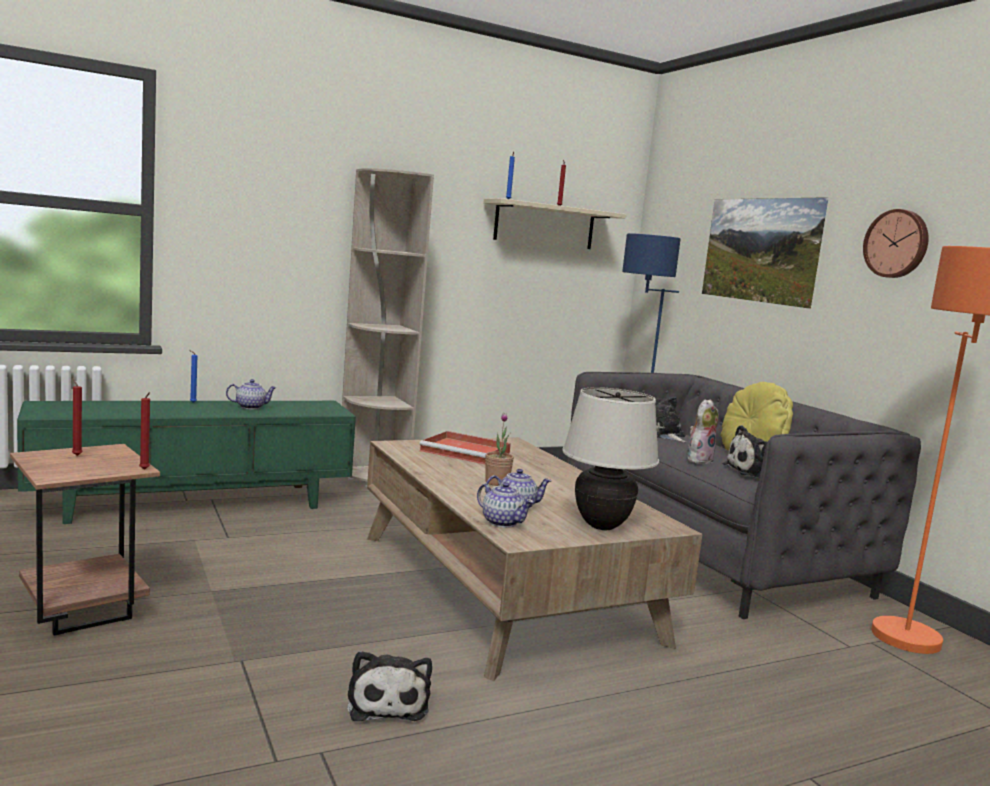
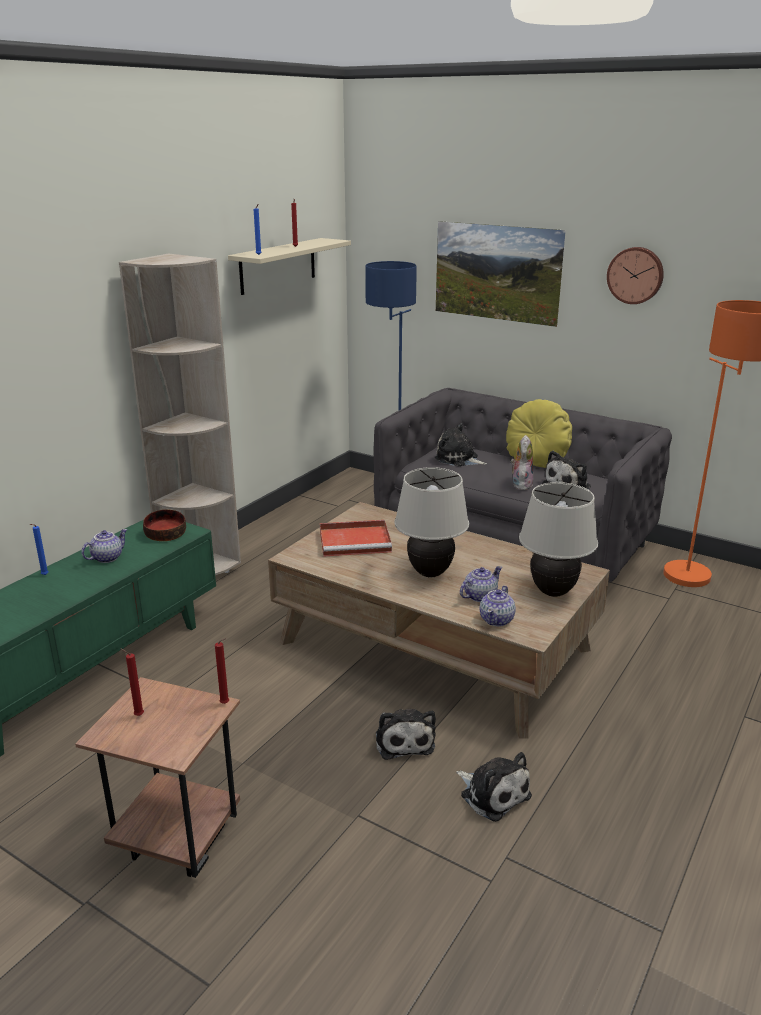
camera: 30 degrees left, 15 degrees up
(316, 409) = (165, 534): none -> bowl
(367, 632) = (404, 740): none -> plush toy
(497, 483) = (430, 573): potted plant -> beige table lamp
(502, 522) = (497, 620): teapot -> teapot turned 105 degrees clockwise

